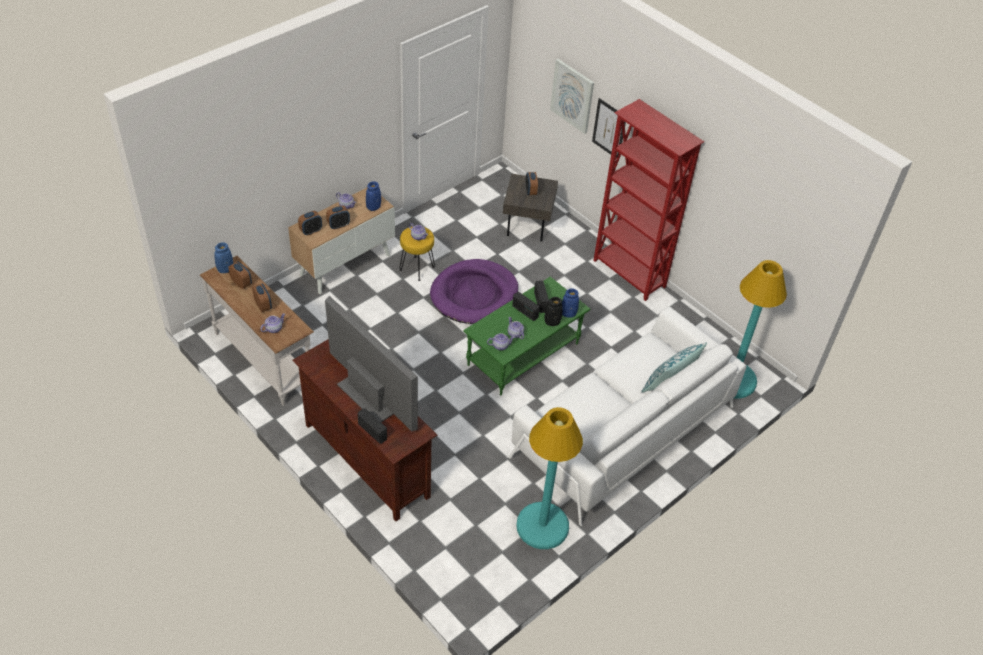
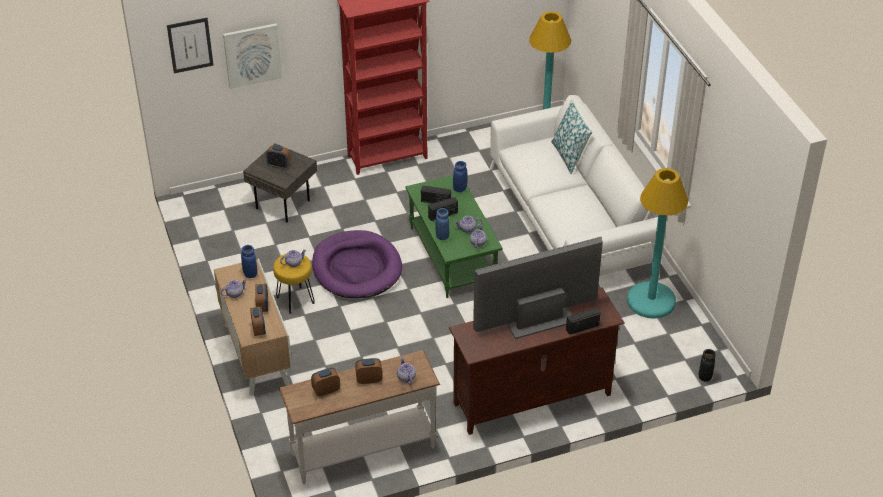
camera: 65 degrees left, 5 degrees down
(225, 269) = (297, 400): blue vase -> blue vase (442, 236)
(552, 322) = (465, 201): black vase -> black vase (705, 377)
(609, 129) = (307, 52): picture -> picture (190, 45)

